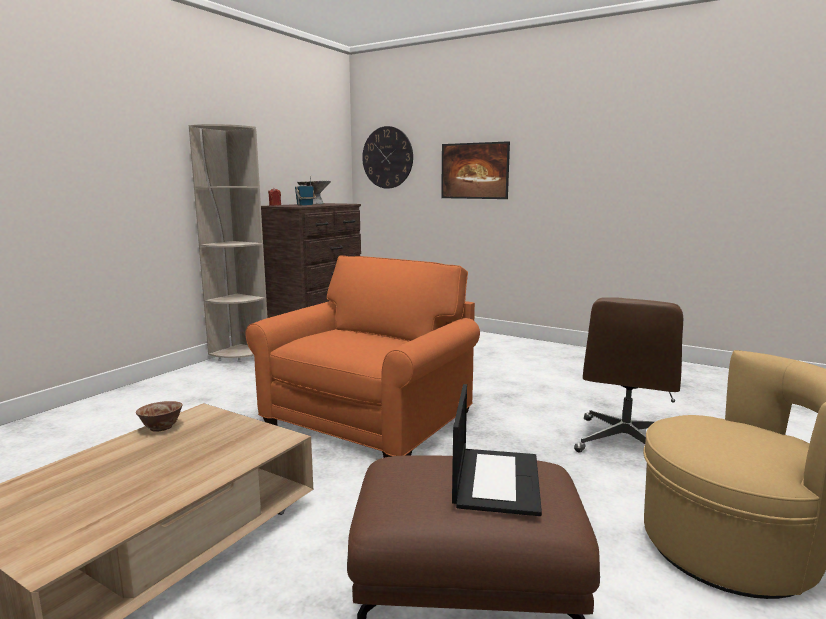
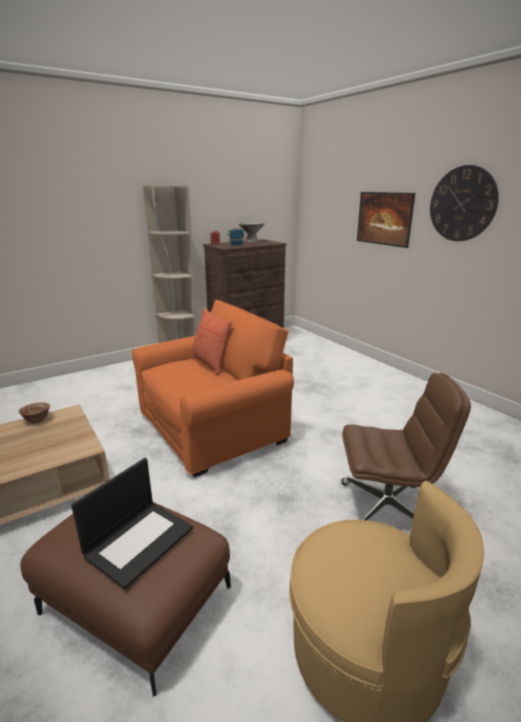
camera: 25 degrees right, 10 degrees up
(357, 332) = (211, 364): none -> orange pillow
(387, 157) = (321, 201): wall clock -> wall clock (462, 204)
(624, 443) = (387, 509): brown office chair -> brown office chair turned 135 degrees counterclockwise

